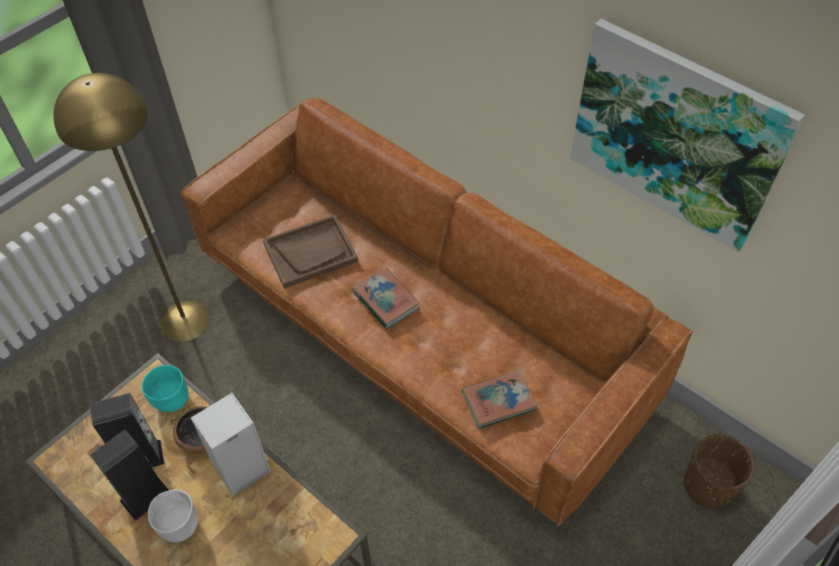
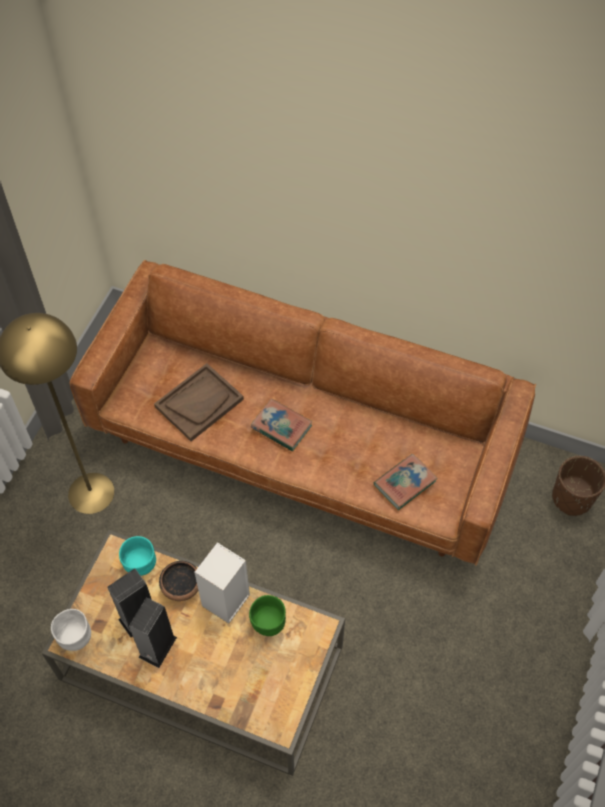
camera: 20 degrees left, 5 degrees up
(179, 525) = (196, 659): white bowl -> white bowl (75, 637)
(276, 511) = (268, 624): none -> green bowl
(675, 135) = (502, 249): picture -> none

